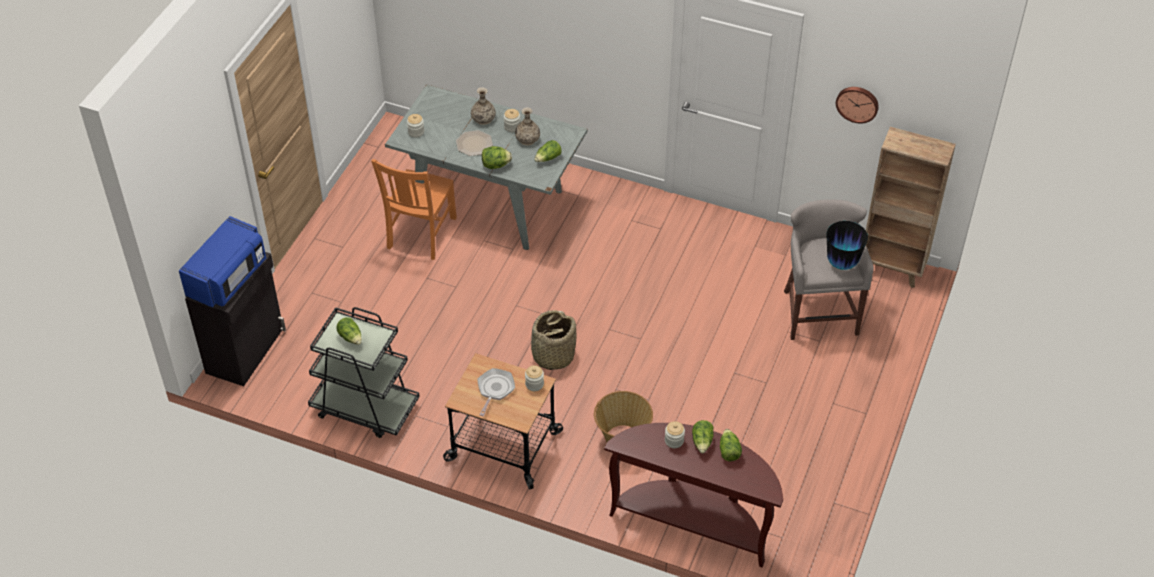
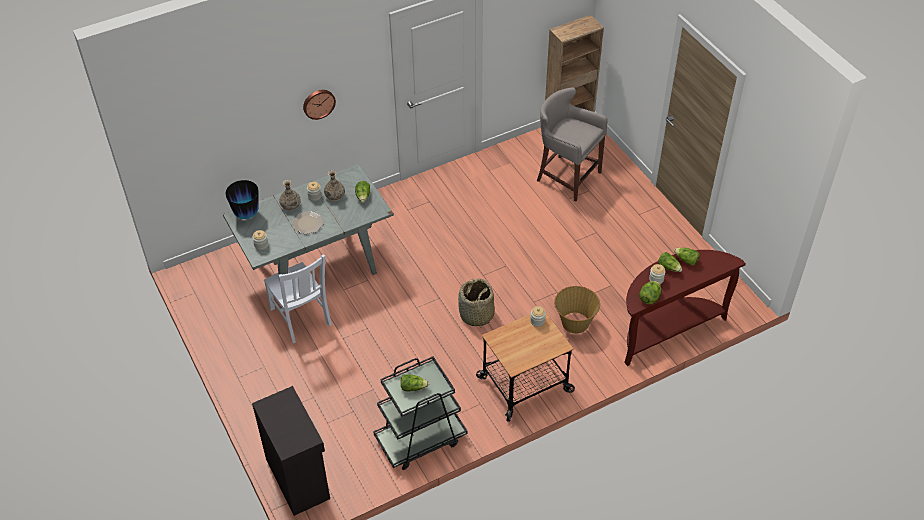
camera: 50 degrees left, 0 degrees up
(228, 278) = (290, 423): blue microwave -> none
(420, 234) = (301, 318): orange chair -> white chair
(495, 165) = (339, 224): lettuce -> lettuce (649, 298)
(495, 390) = (522, 343): frying pan -> none
(842, 263) = (584, 129): vase -> vase (246, 214)
(857, 103) = (525, 26): wall clock -> wall clock (318, 103)

